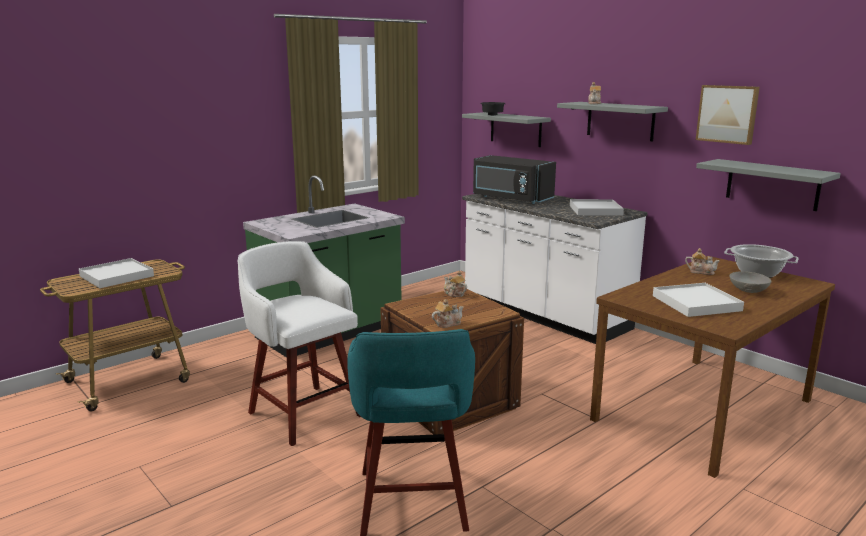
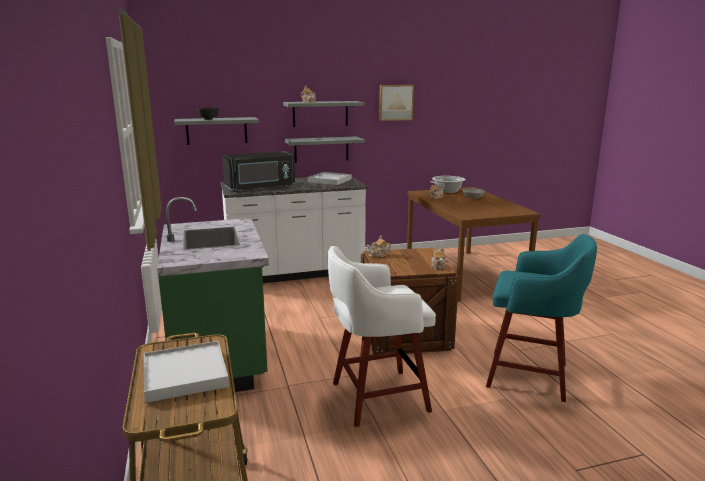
camera: 65 degrees left, 0 degrees up
(696, 303) = (486, 208): white tray -> none
(772, 184) = (424, 141): grey shelf -> grey shelf (321, 149)

